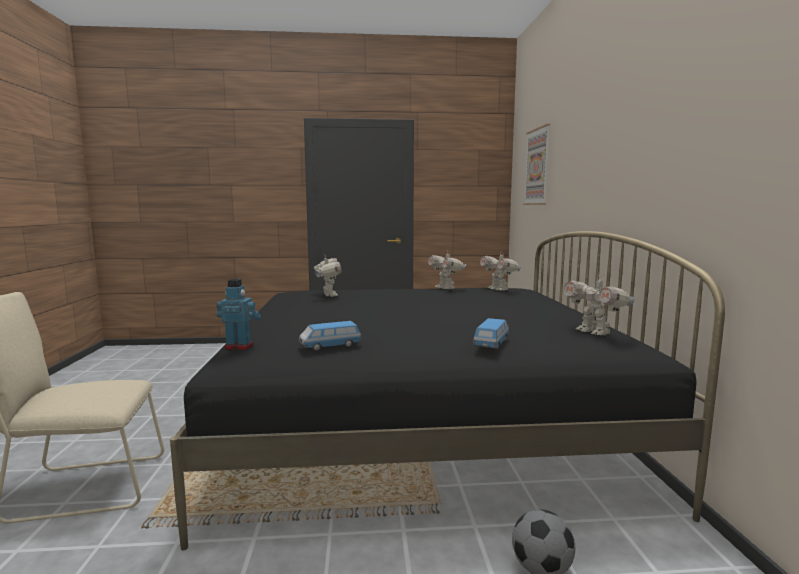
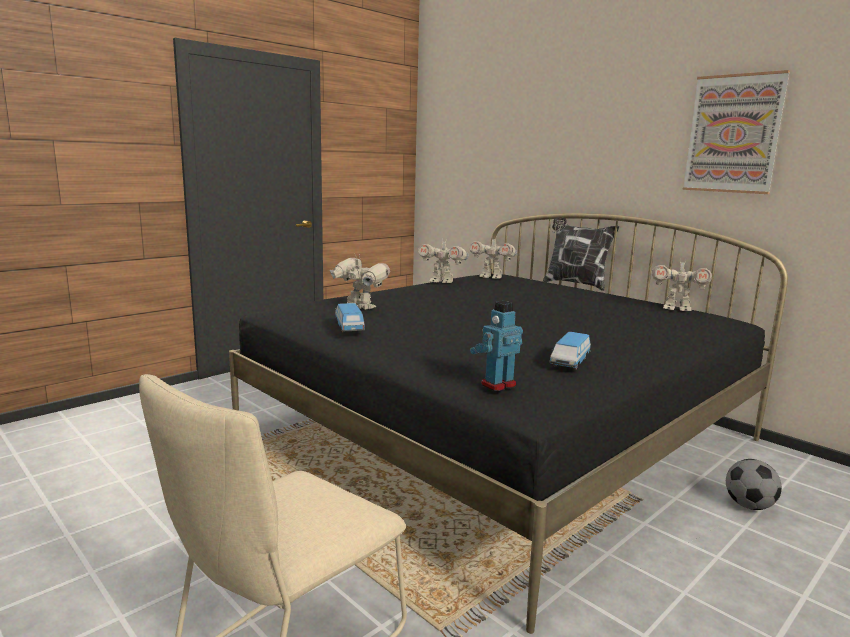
camera: 40 degrees left, 5 degrees up
(491, 344) = (657, 332): toy car -> toy car (349, 327)
(537, 167) = (481, 138): picture -> picture (733, 134)
(568, 303) = (575, 284): none -> pillow

